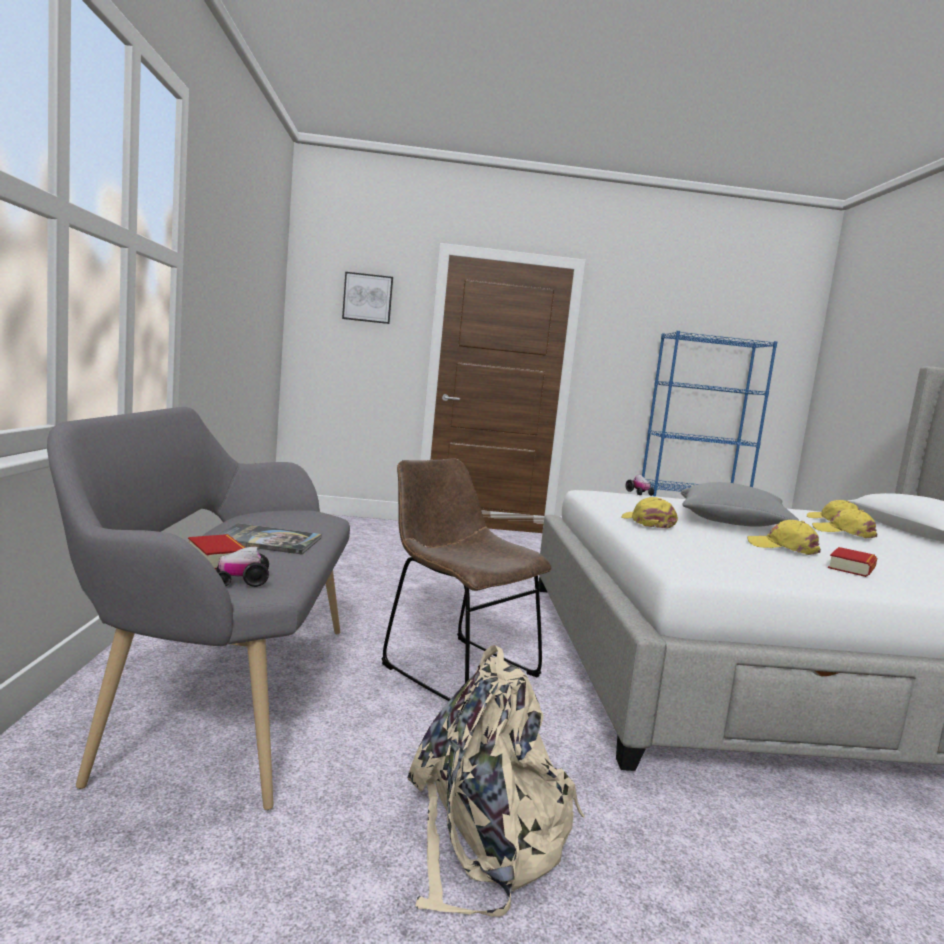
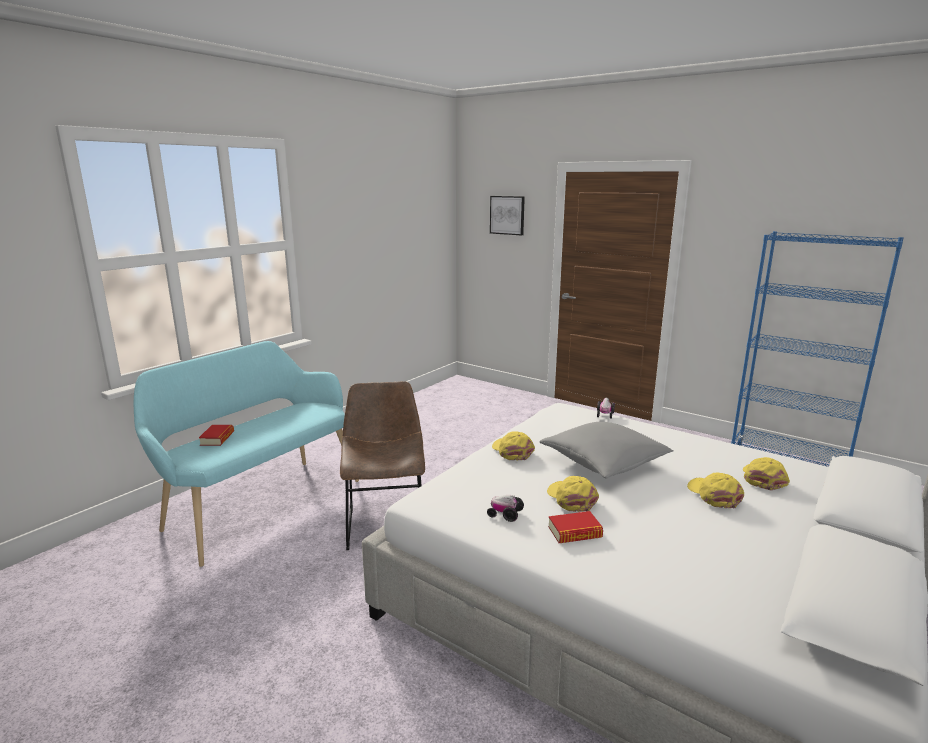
camera: 40 degrees right, 10 degrees up
(223, 693) = (258, 503): grey bench -> turquoise bench
(241, 582) = (199, 456): toy car -> toy car (505, 514)
(268, 541) = (262, 428): book -> none
(485, 837) = (256, 617): beige backpack -> none
(647, 522) = (512, 451): yellow cap -> yellow cap turned 45 degrees counterclockwise

